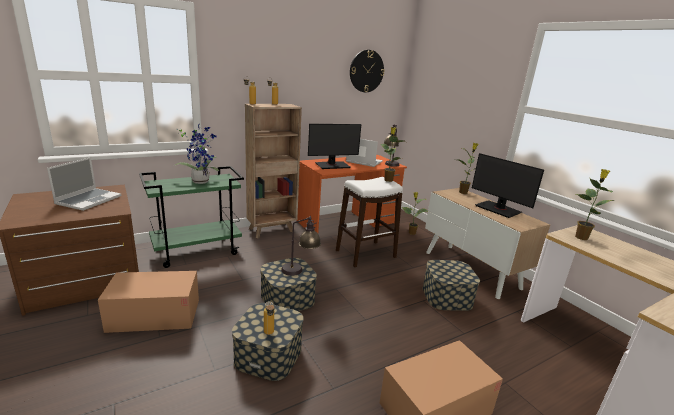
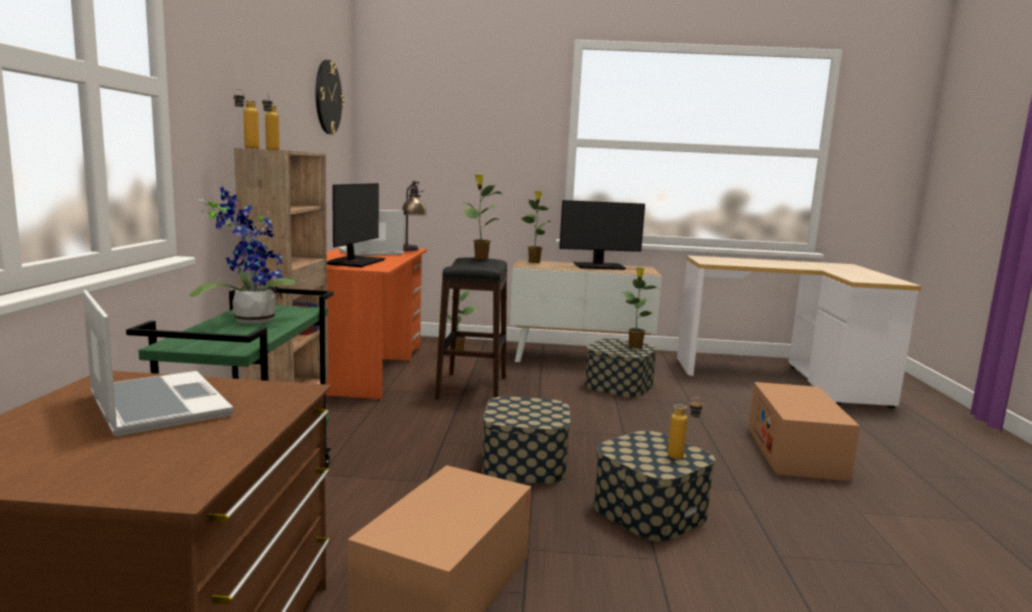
camera: 55 degrees left, 10 degrees down
(300, 270) = (535, 405): table lamp -> none
(365, 254) = (472, 388): white stool -> black stool
(581, 237) = (715, 260): potted plant -> potted plant (635, 346)

